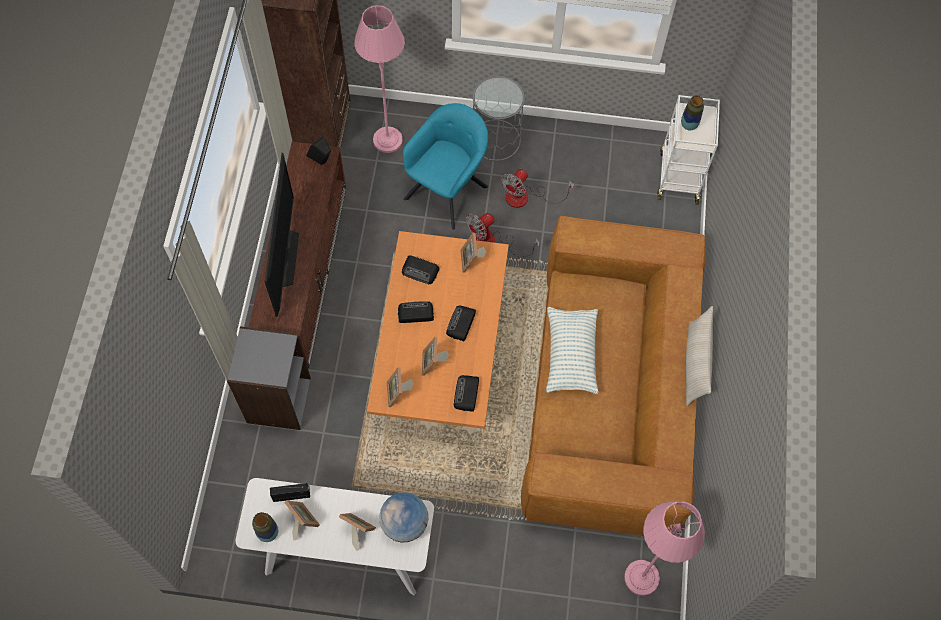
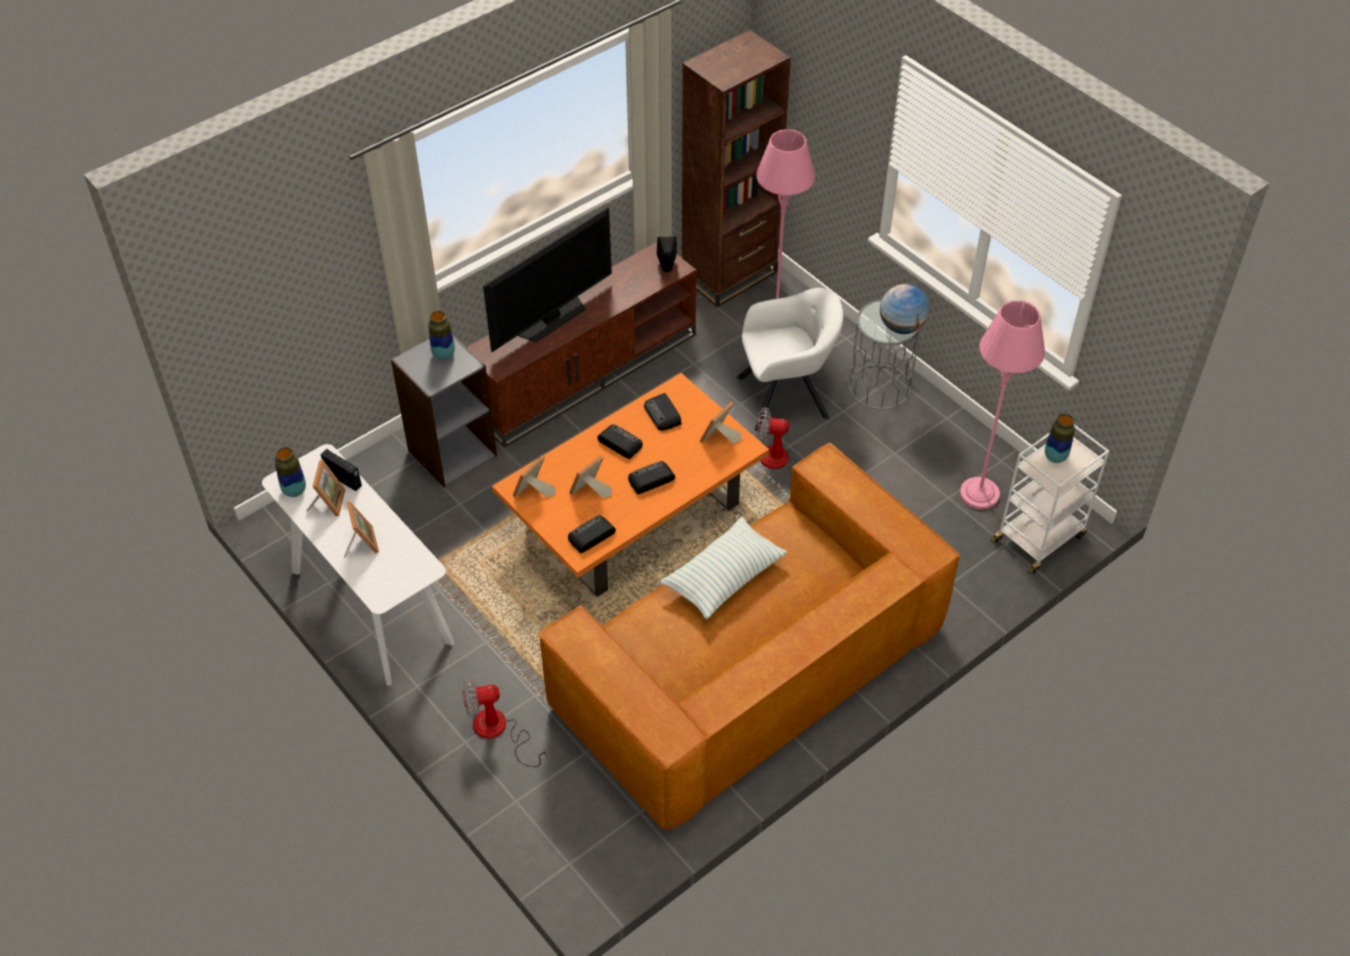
camera: 45 degrees right, 15 degrees down
(260, 348) = (443, 354): none -> vase
(404, 523) = (404, 568): globe -> globe (902, 327)
(448, 190) = (786, 396): turquoise armchair -> white armchair
(525, 197) = (855, 451): fan -> fan (498, 731)
(641, 577) = (601, 843): pink floor lamp -> pink floor lamp (979, 494)
(695, 364) = (819, 652): beige pillow -> none

